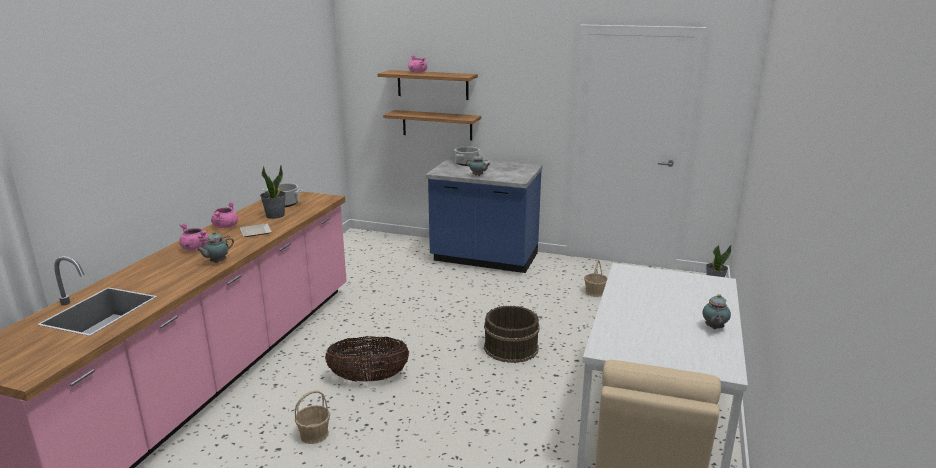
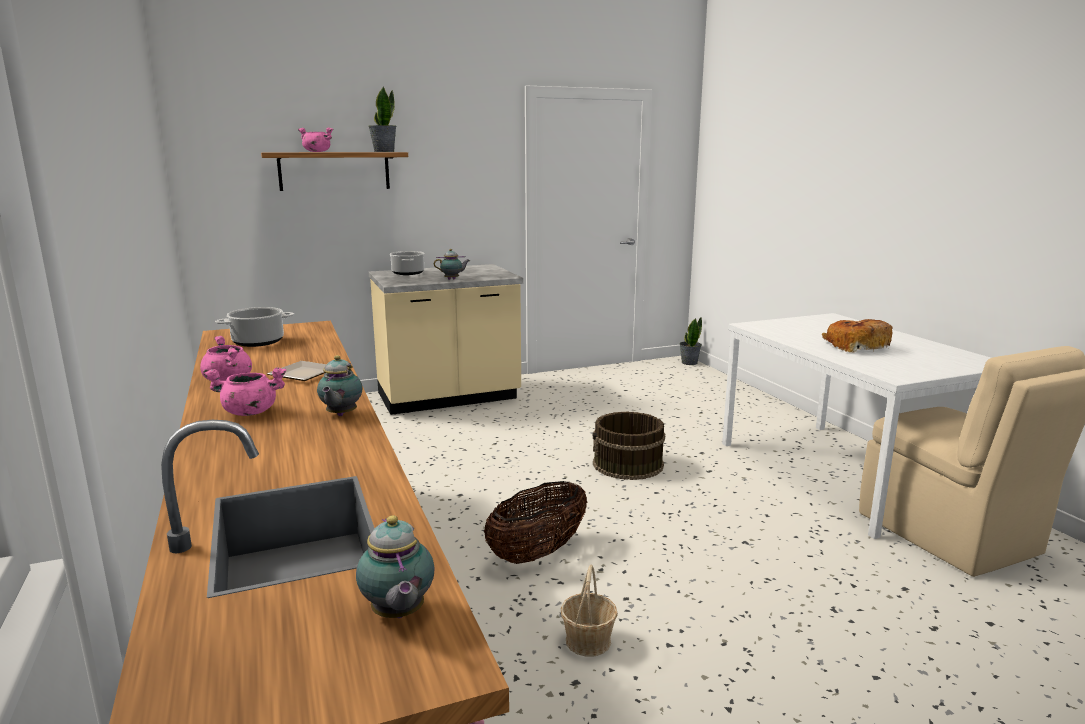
camera: 40 degrees left, 5 degrees down
(275, 215) = (280, 354): potted plant -> potted plant (383, 151)
(437, 125) = (345, 228): shelf -> none
(484, 258) = (448, 397): blue counter -> beige counter
(594, 292) = (611, 395): basket -> none
(652, 315) = (856, 346): none -> bread
(713, 328) = (911, 342): teapot -> teapot (398, 615)

